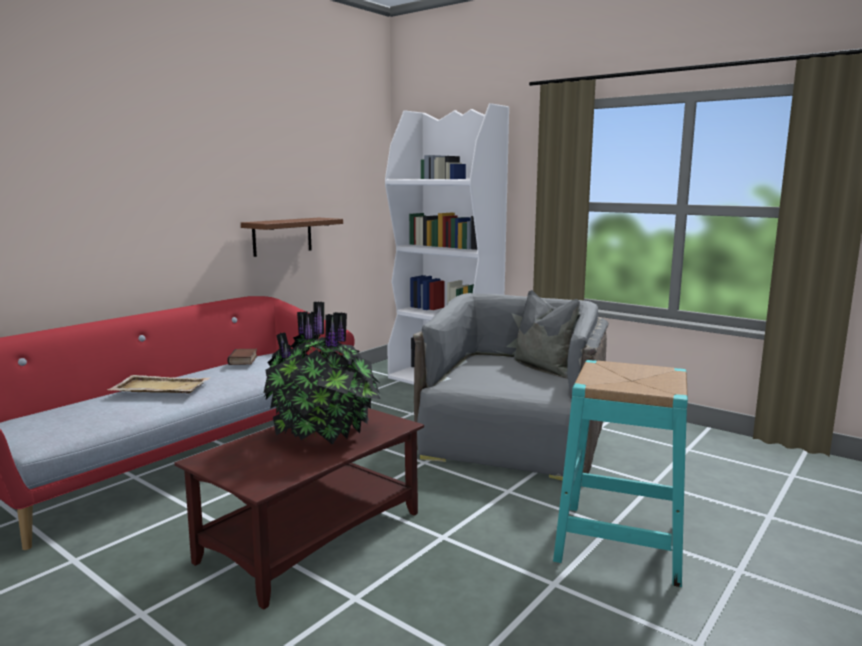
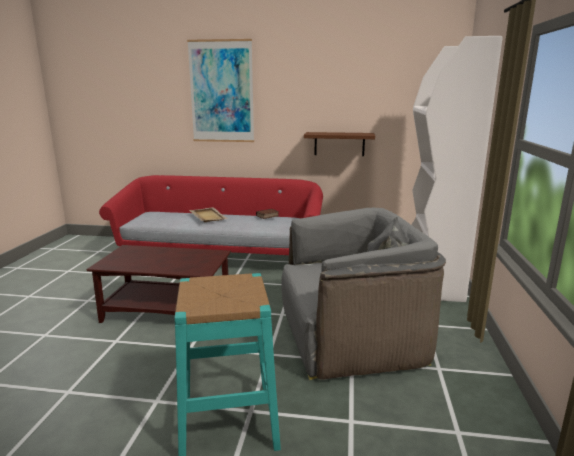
camera: 60 degrees right, 5 degrees up
(98, 158) = (221, 92): none -> picture
(325, 434) = (174, 259): potted plant -> none

